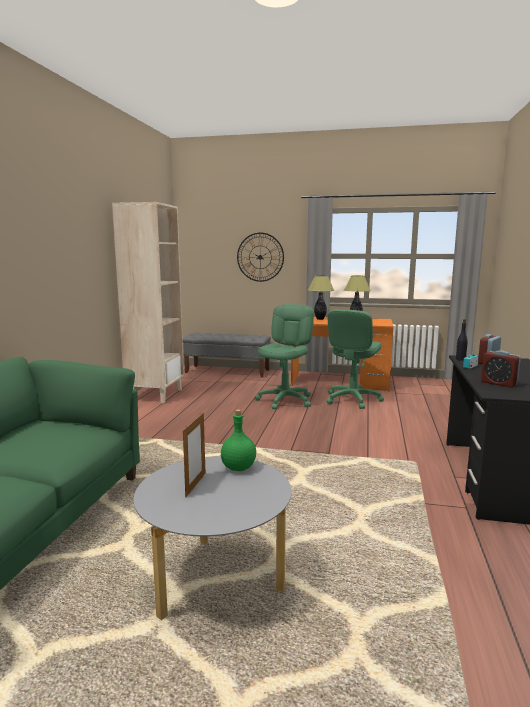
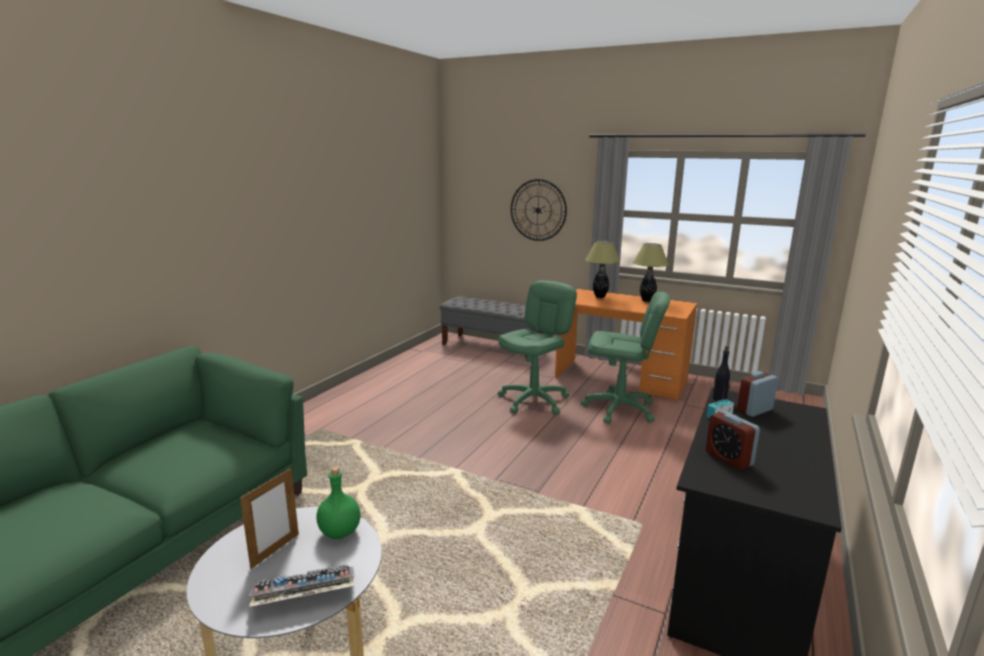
camera: 15 degrees right, 5 degrees up
(155, 394) = (391, 374): beige bookcase -> none
(246, 505) = (303, 596): none -> keyboard
(352, 399) = (619, 409): green office chair -> green office chair turned 120 degrees counterclockwise

